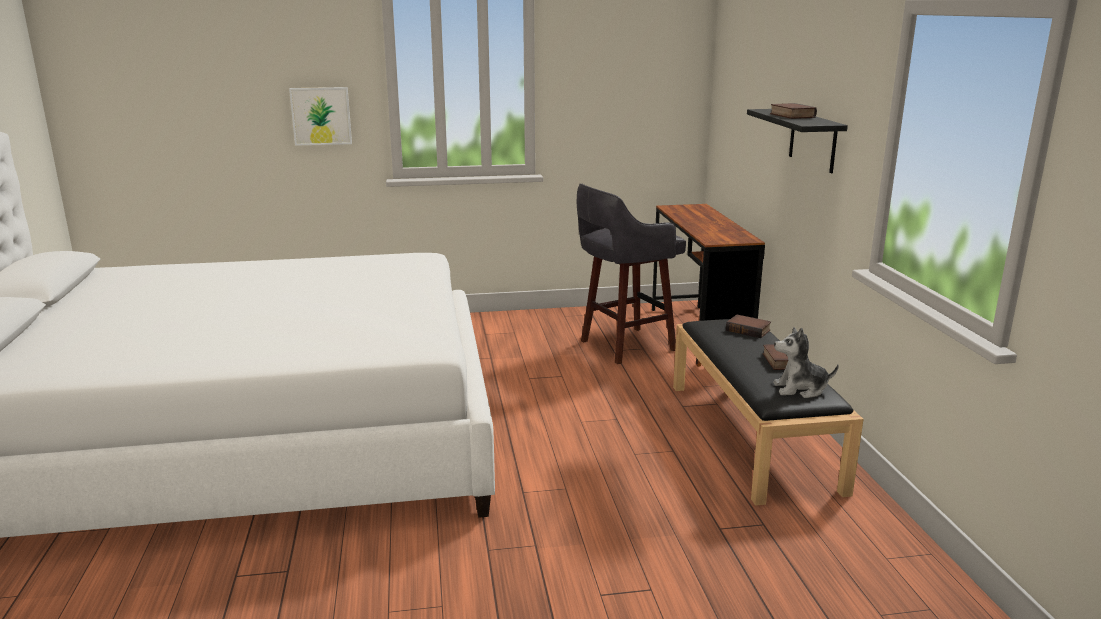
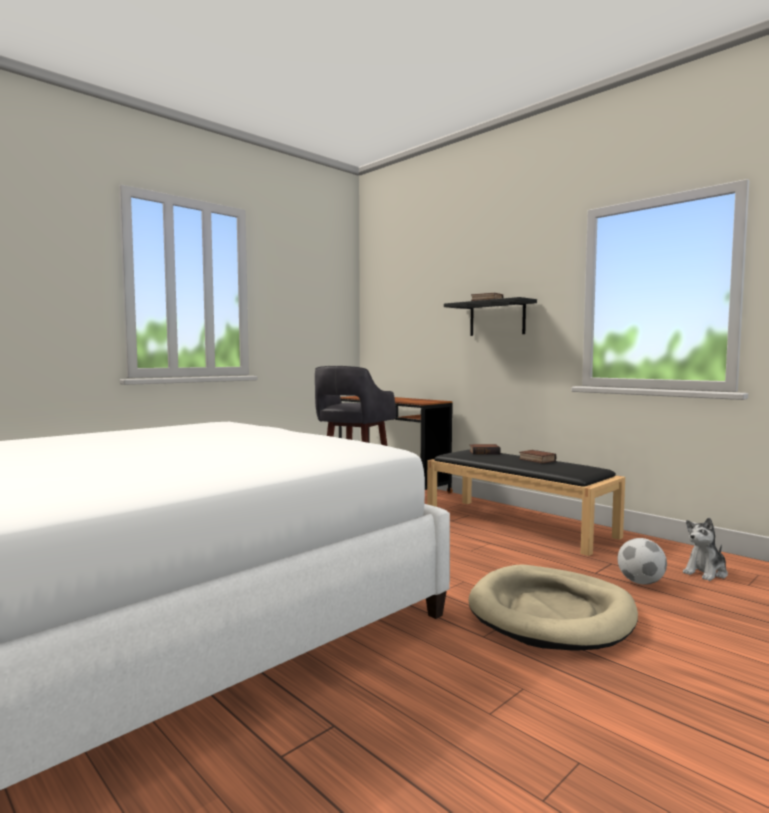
camera: 35 degrees left, 15 degrees down
(321, 116) = (56, 314): picture -> none
(585, 554) = (551, 613): none -> beige dog bed
(748, 559) = (640, 582): none -> football
(800, 389) = (577, 468): plush toy -> plush toy (706, 573)

